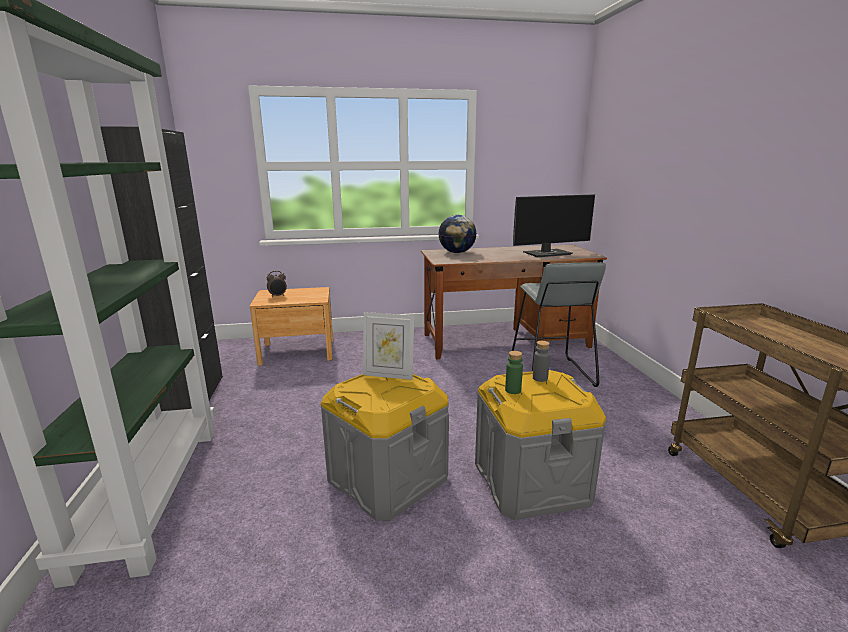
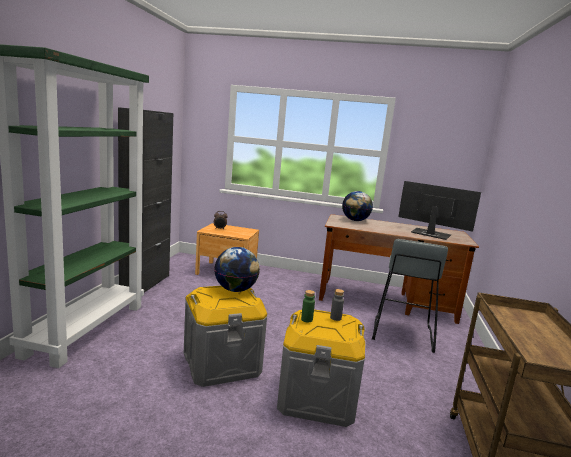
camera: 20 degrees right, 5 degrees down
(389, 375) = (235, 290): picture frame -> globe
(548, 253) = (429, 234): monitor -> monitor turned 150 degrees counterclockwise

